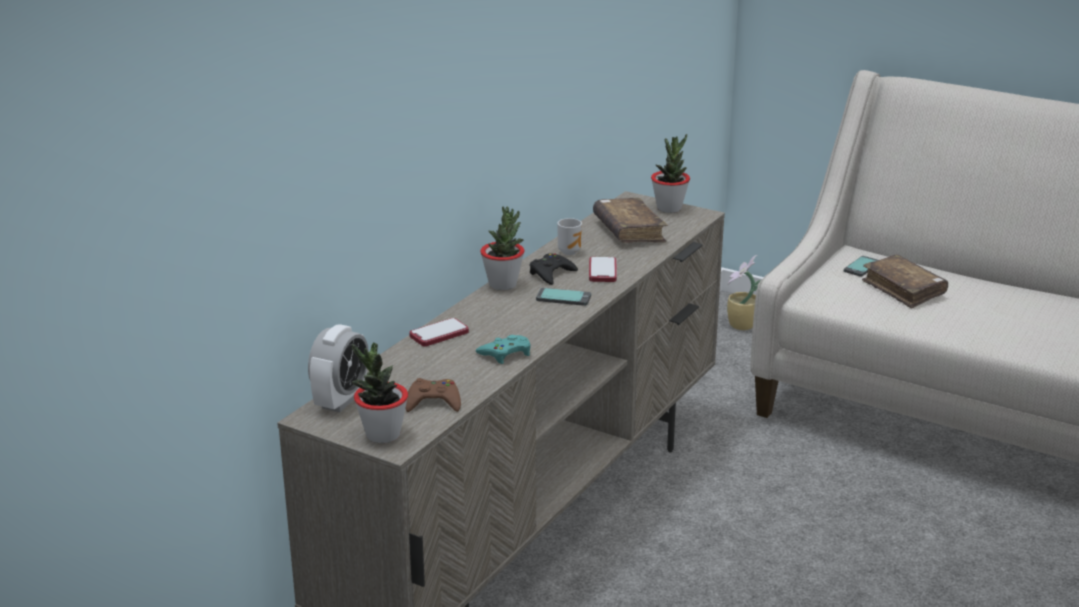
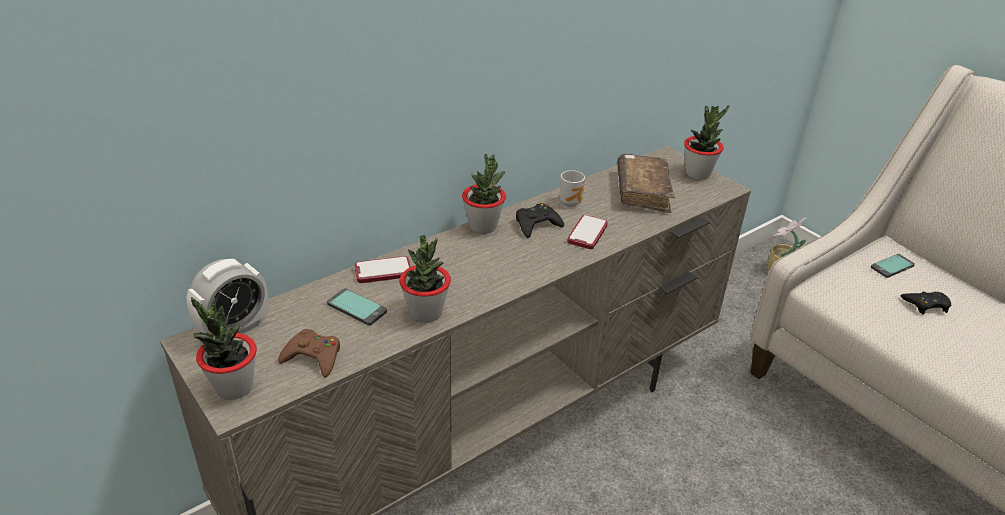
camera: 20 degrees right, 10 degrees up
(506, 353) = (426, 313): turquoise game controller -> potted plant
(563, 298) = (528, 257): phone -> phone (357, 307)
(903, 289) = (926, 305): brown book -> black game controller

